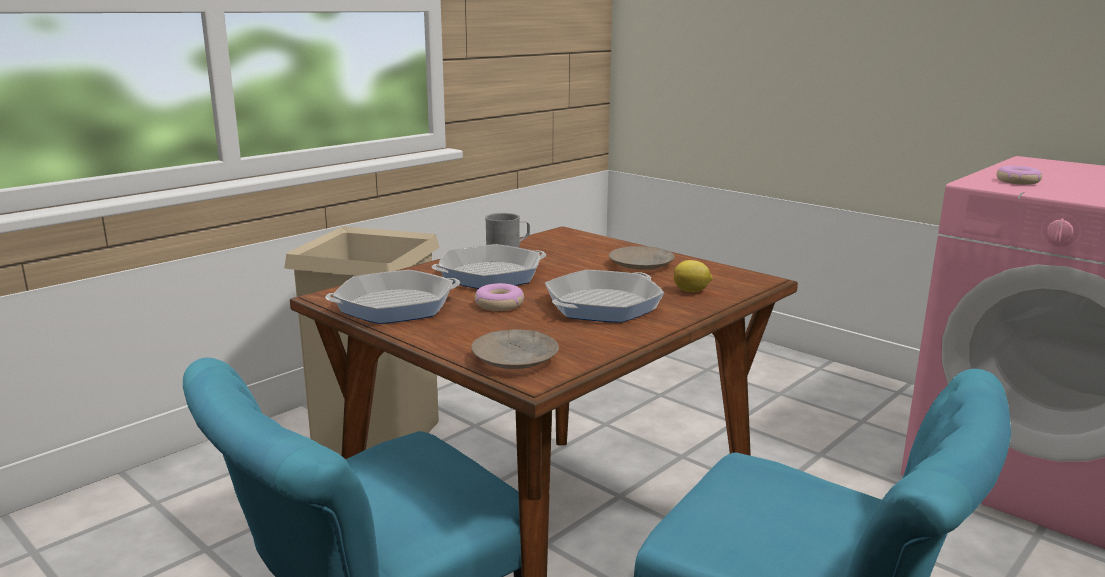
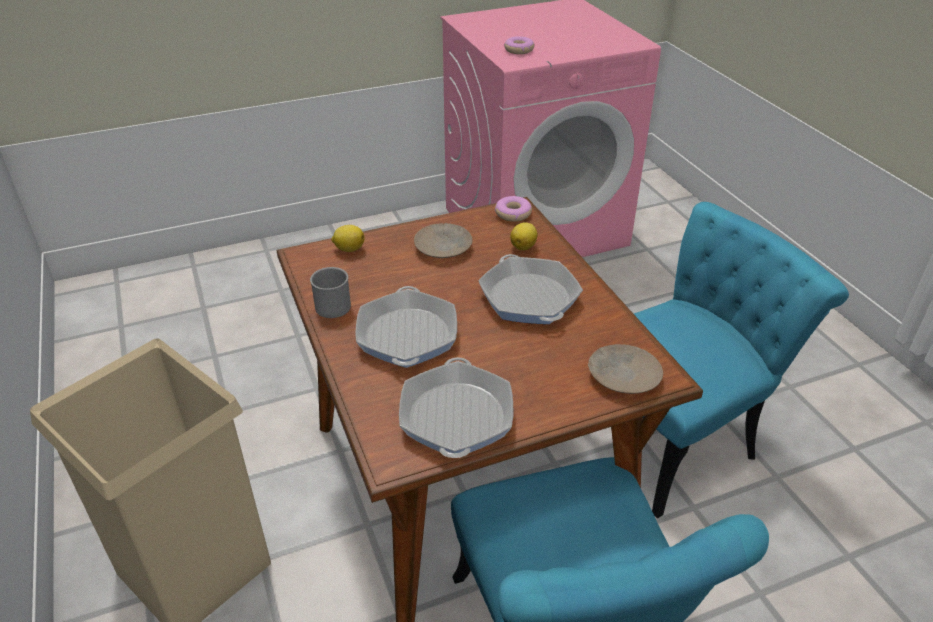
camera: 65 degrees left, 20 degrees up
(499, 304) = (494, 351): donut -> donut (513, 214)
(590, 240) = (349, 249): none -> lemon

